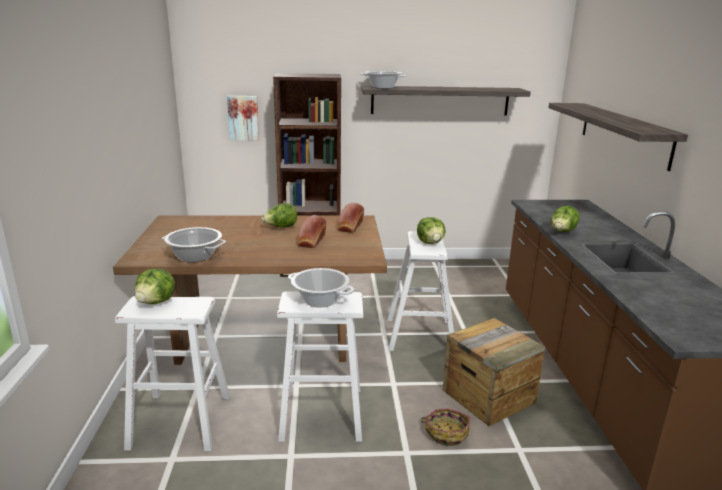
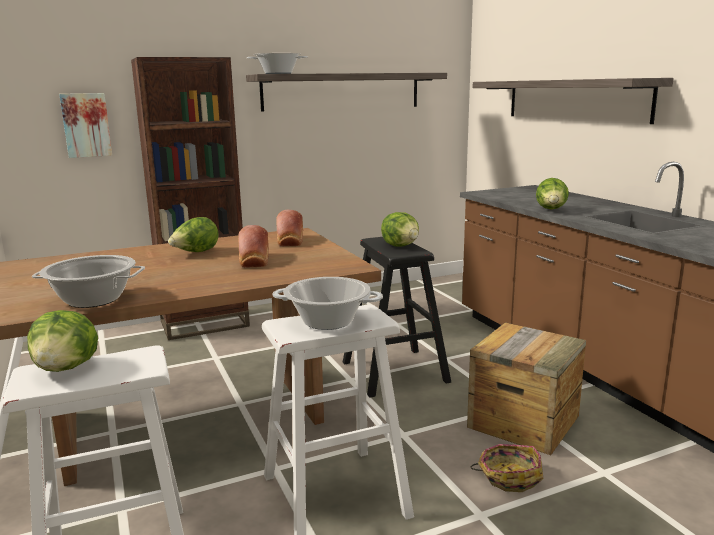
camera: 20 degrees left, 5 degrees down
(420, 335) = (395, 372): white stool -> black stool

